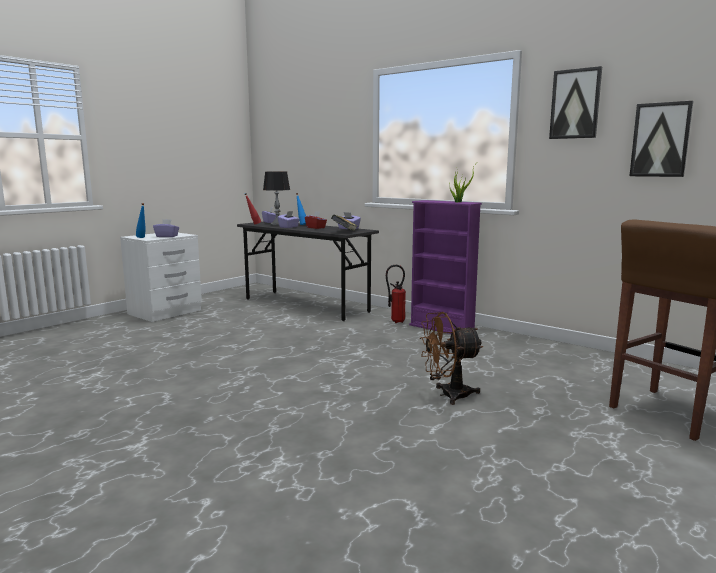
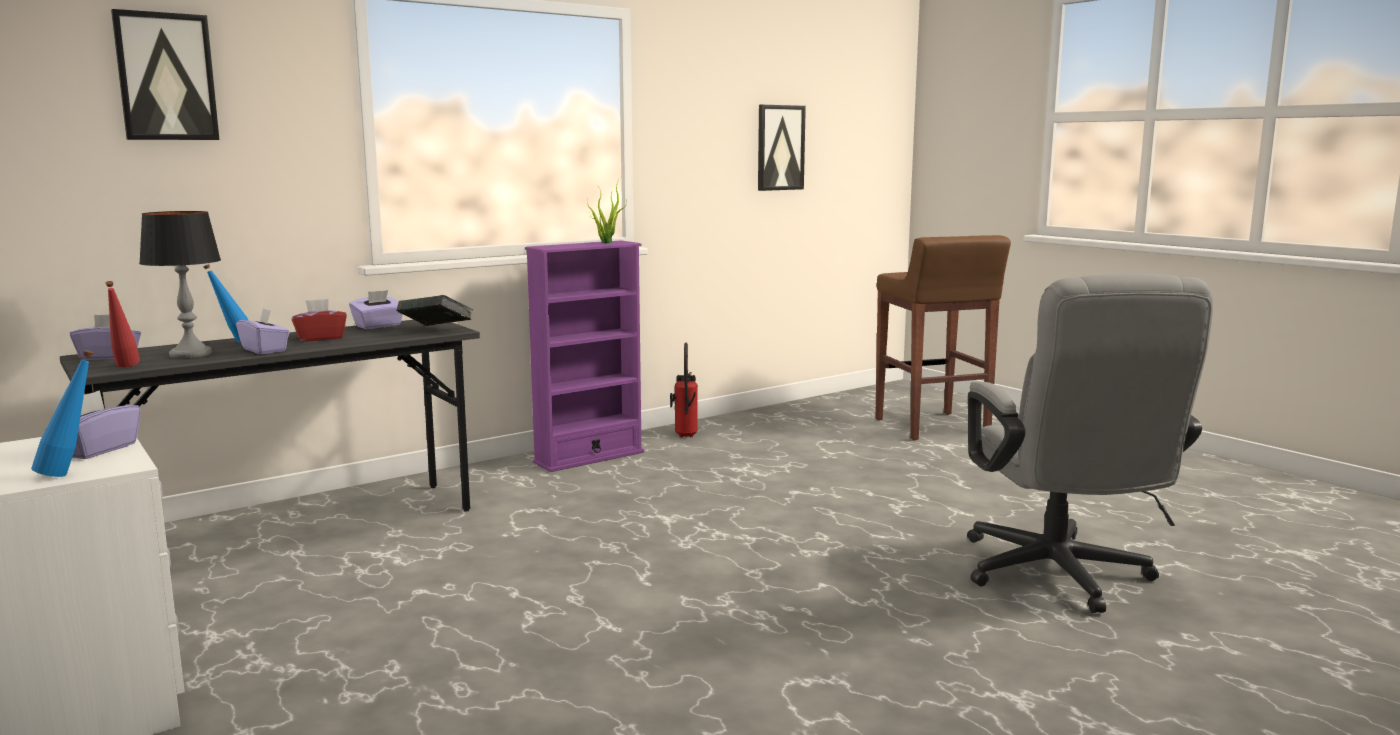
camera: 75 degrees left, 0 degrees up
(314, 465) = (1061, 578): none -> grey office chair
(395, 321) = (519, 477): fire extinguisher -> fire extinguisher (684, 436)
(448, 395) = (863, 492): brown fan -> none
(575, 104) = (699, 97): picture -> picture (166, 77)

